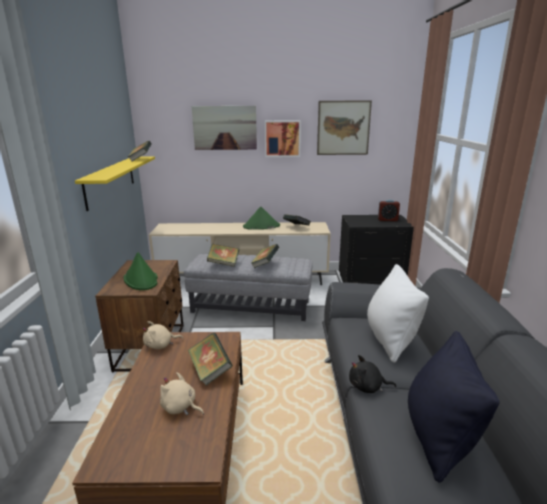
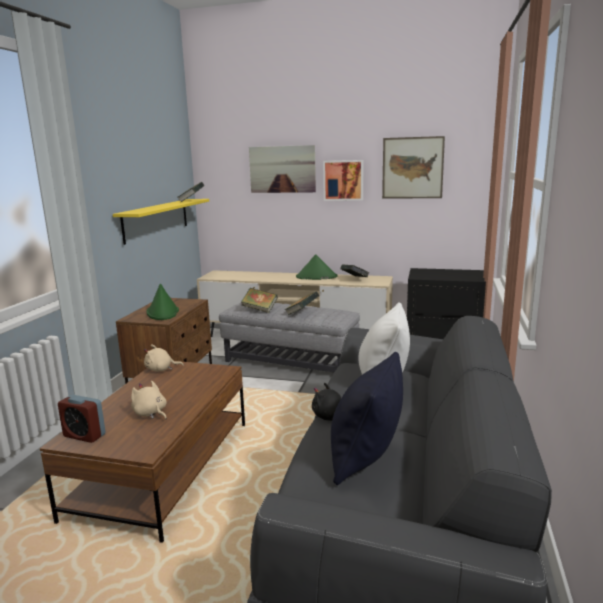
camera: 15 degrees right, 5 degrees down
(210, 370) = (193, 391): book -> none
(387, 220) = (461, 274): alarm clock -> alarm clock (84, 435)

